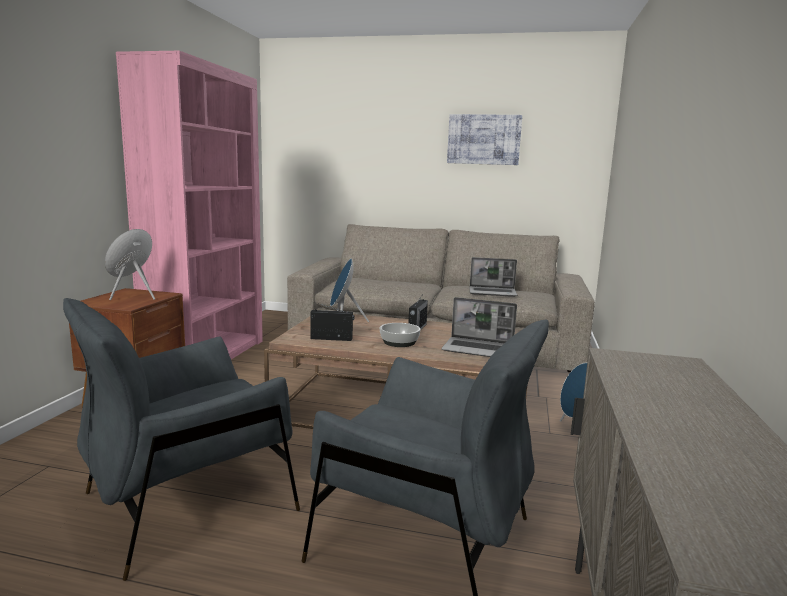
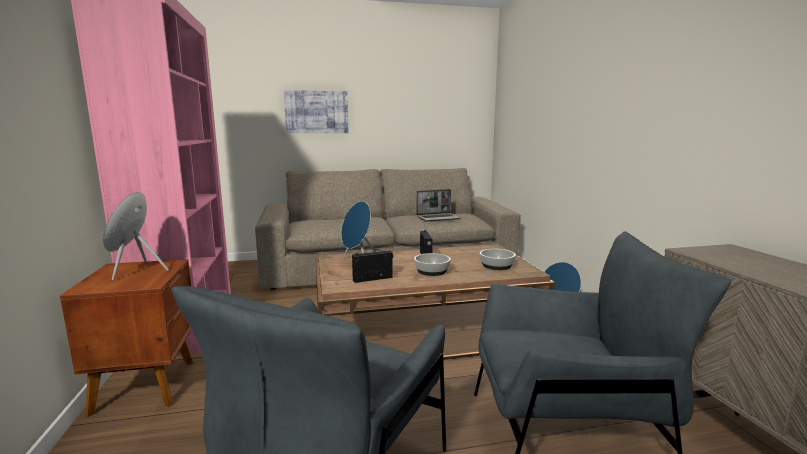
camera: 25 degrees left, 0 degrees up
(479, 349) = (497, 265): laptop -> bowl
(484, 139) = (400, 92): picture -> picture (316, 112)

